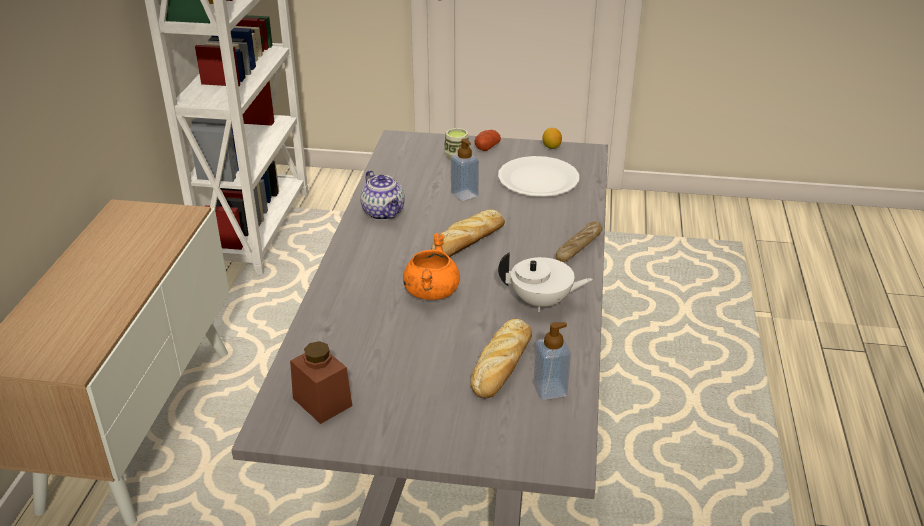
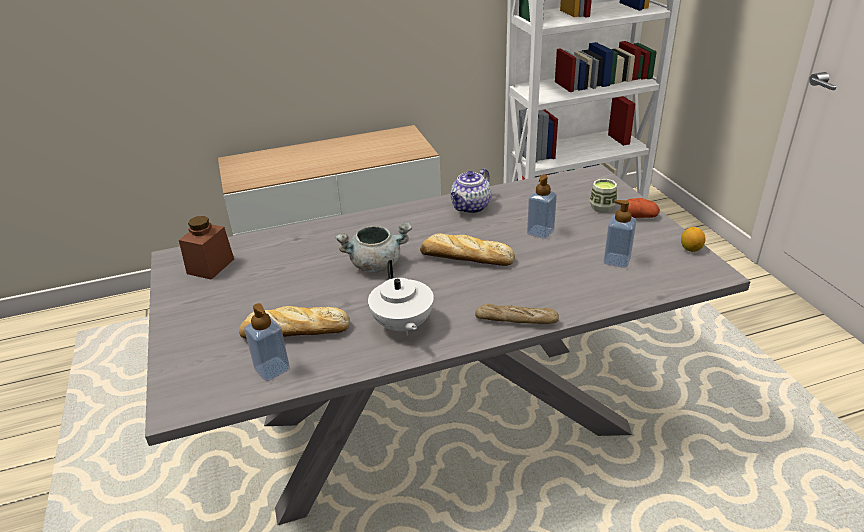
camera: 65 degrees right, 0 degrees up
(431, 291) = (376, 264): orange cooking pot -> grey cooking pot
(538, 179) = (616, 260): white plate -> soap dispenser

